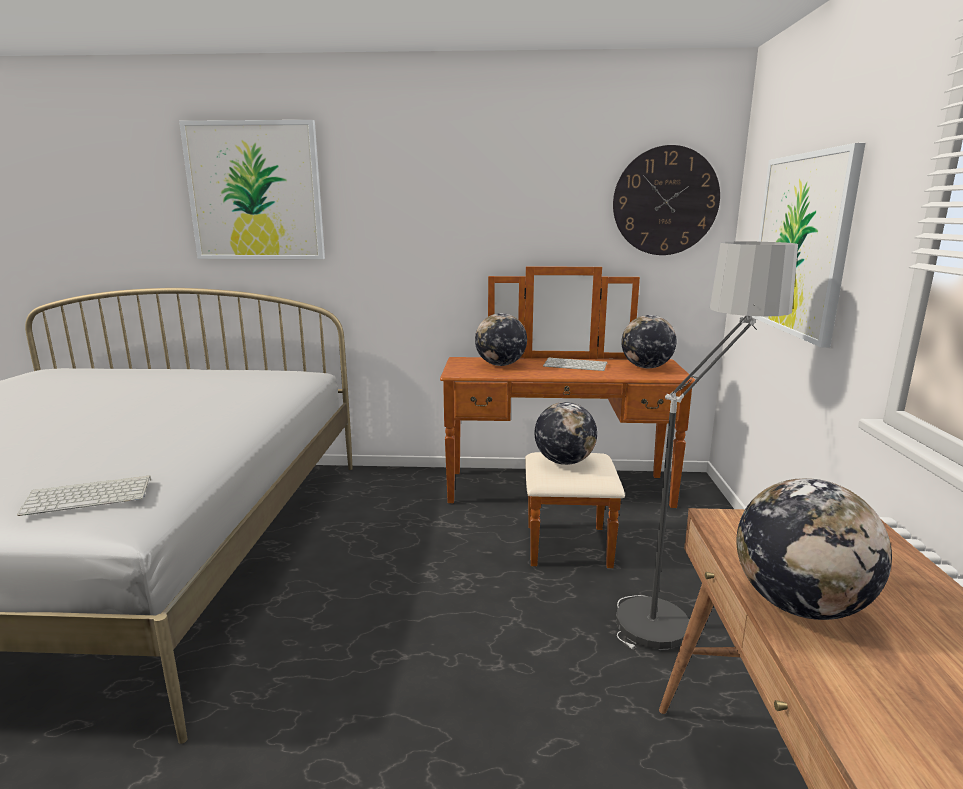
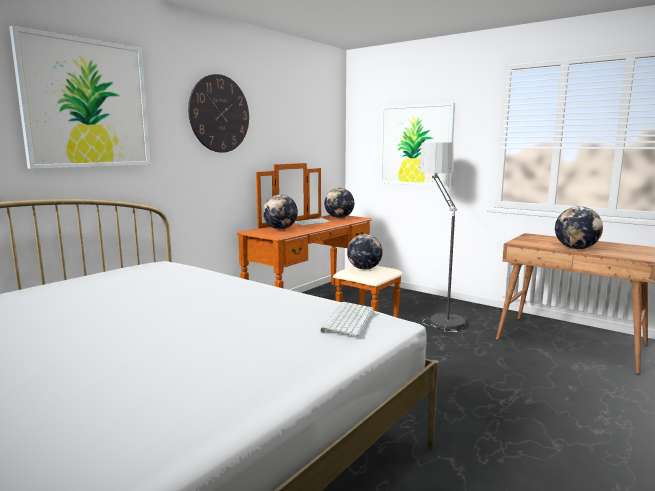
camera: 55 degrees left, 5 degrees down
(665, 201) = (322, 125): wall clock -> wall clock (219, 114)

